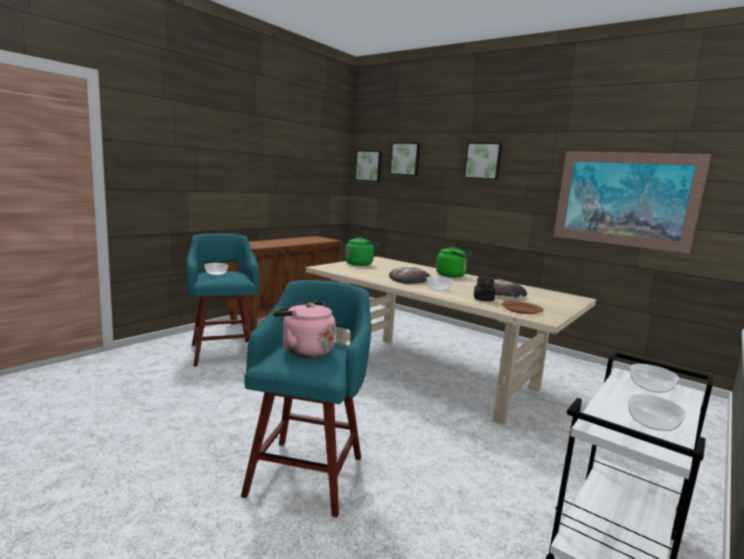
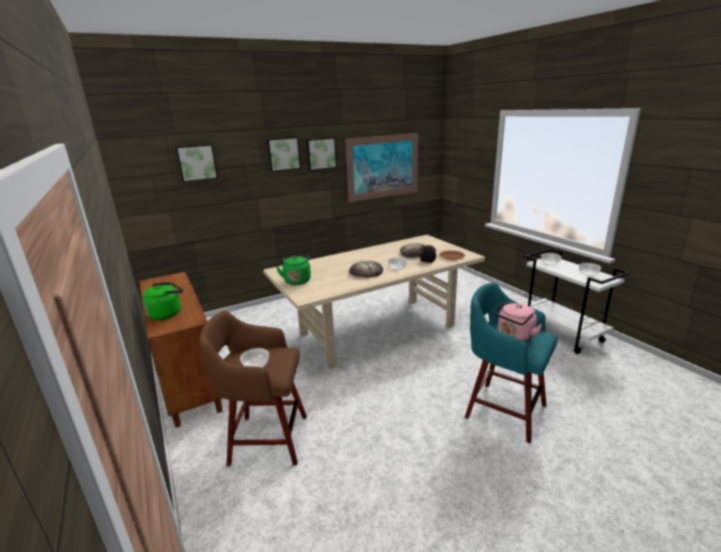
camera: 65 degrees left, 10 degrees up
(223, 351) = (266, 439): turquoise stool -> brown stool
(369, 166) = (144, 177): picture -> picture (321, 153)
(452, 275) = (356, 256): green kettle -> green kettle (167, 313)

